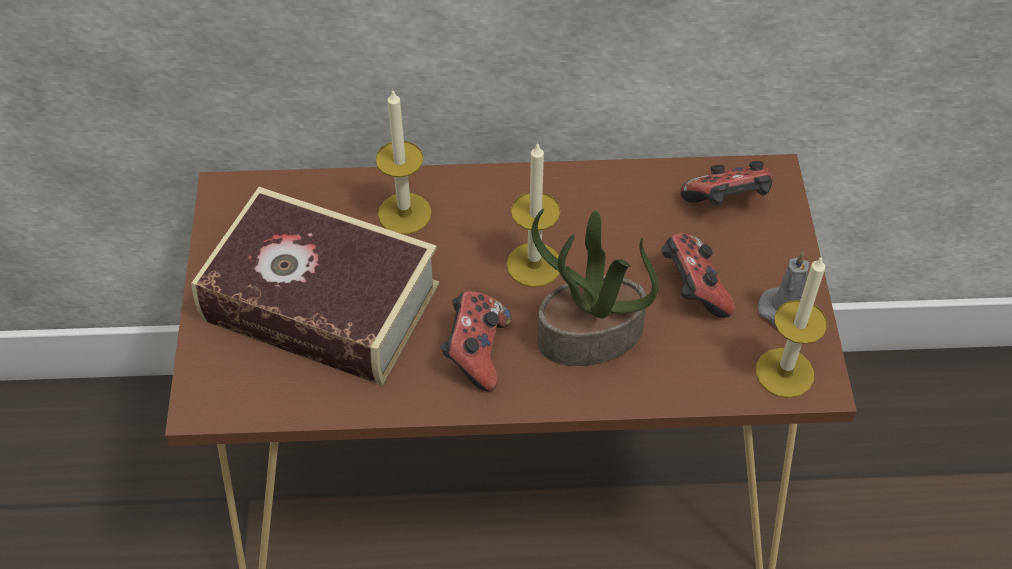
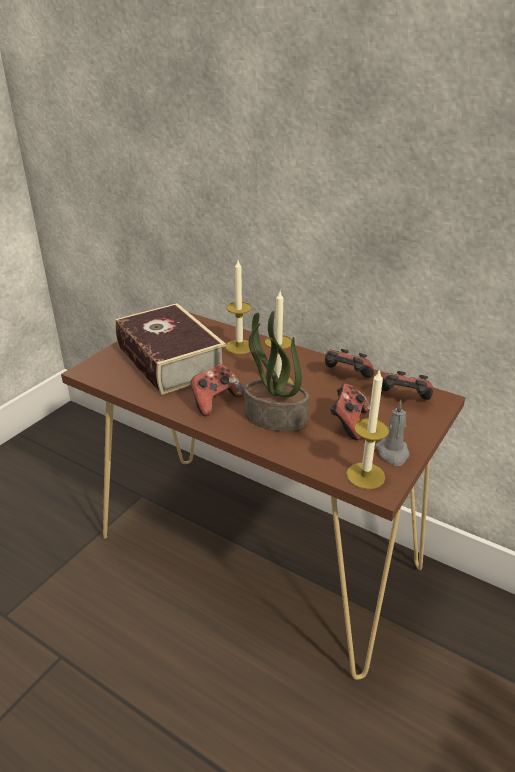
camera: 35 degrees right, 20 degrees down
(616, 197) = (346, 377): none -> game controller

